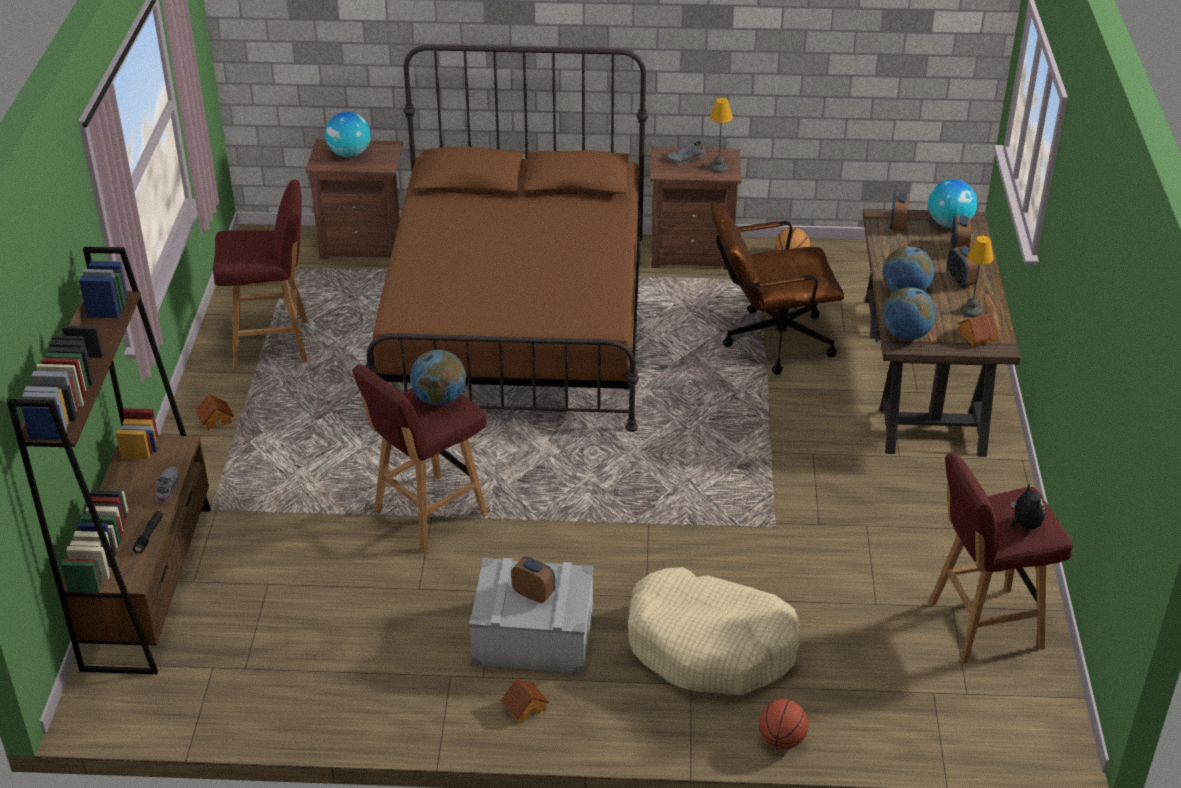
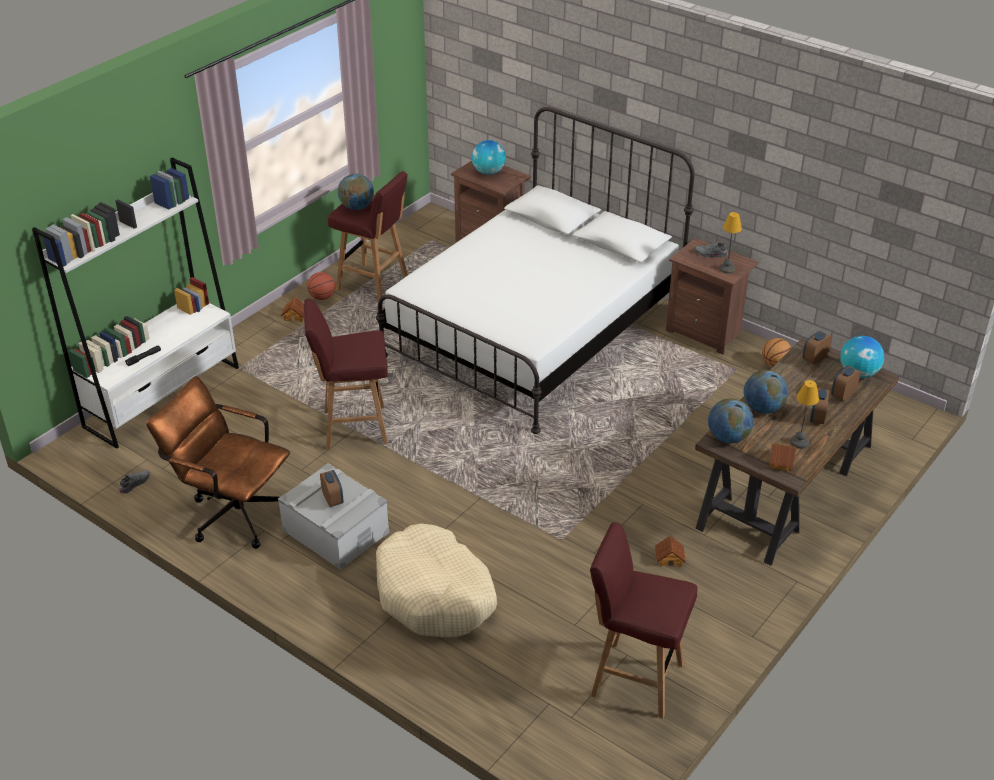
camera: 35 degrees right, 0 degrees up
(149, 585) = (163, 396): brown bookcase -> white bookcase
(166, 488) = (181, 335): grey shoe -> grey shoe (134, 484)
(439, 399) = (365, 345): globe -> globe (356, 207)
(517, 324) = (534, 331): brown bed -> white bed
(525, 707) = (285, 571): toy house -> toy house (669, 558)
(769, 341) = (695, 414): brown office chair -> brown office chair (231, 512)
(781, 740) = (414, 677): basketball -> basketball (322, 297)
(1024, 525) = (653, 606): plush toy -> none

